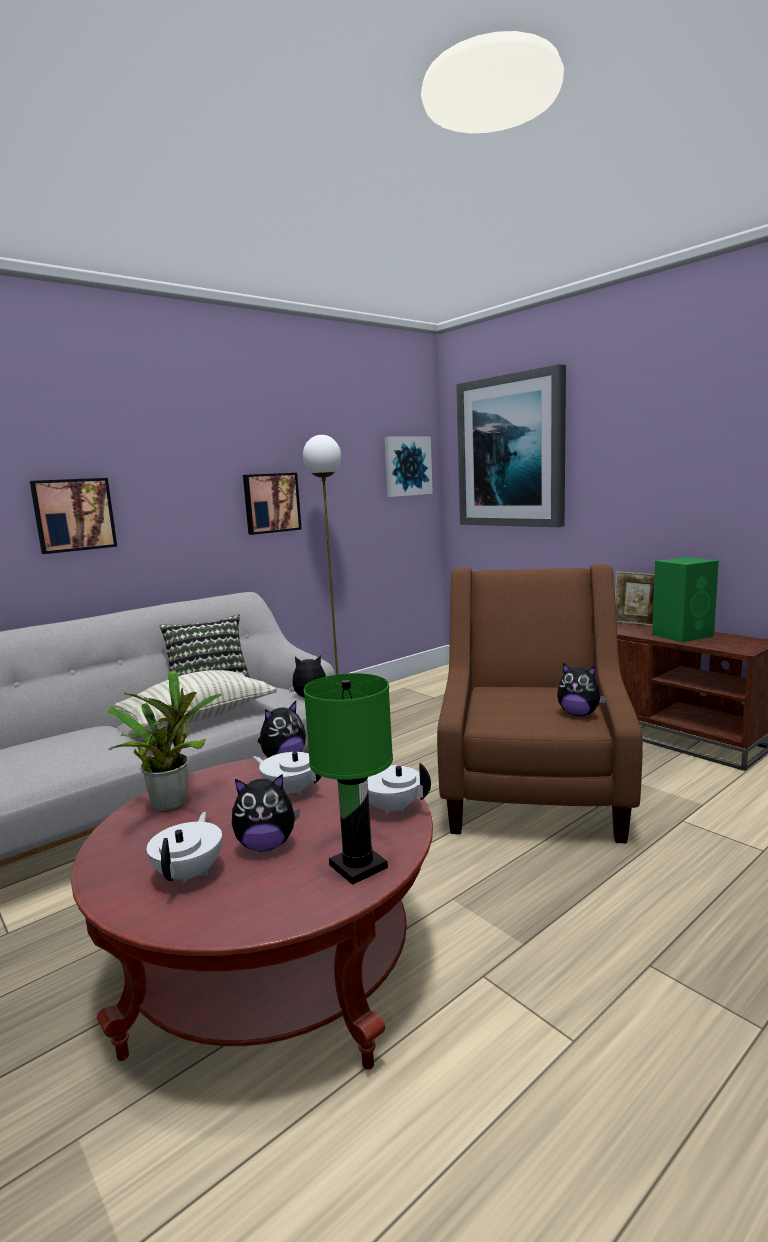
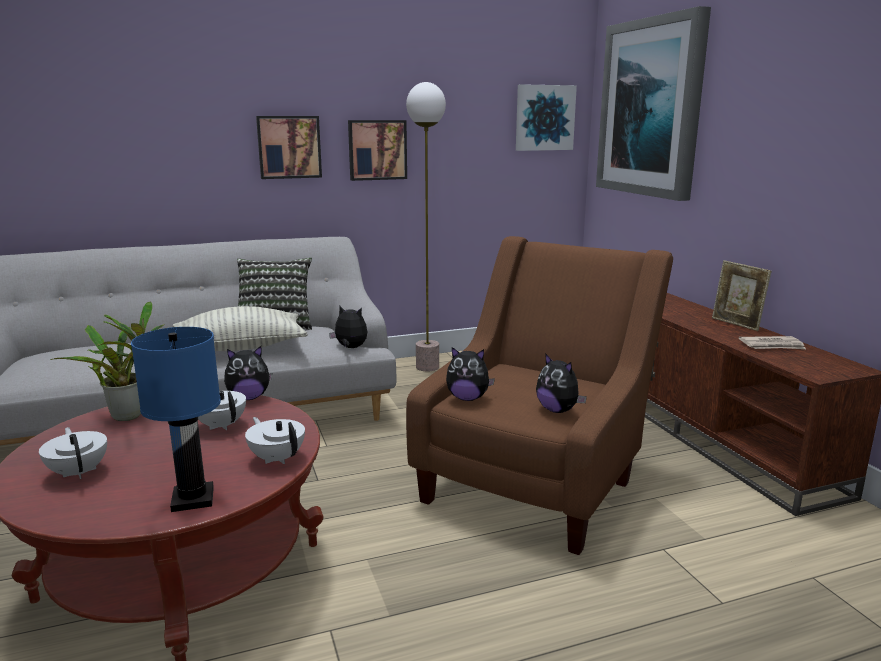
camera: 20 degrees right, 5 degrees up
(74, 515) = (179, 150): picture -> picture (289, 147)
(190, 873) = (79, 472): white teapot -> white teapot turned 60 degrees counterclockwise
(266, 845) = (152, 464): plush toy -> plush toy (468, 398)
(359, 866) = (193, 499): green table lamp -> blue table lamp
(683, 635) = (772, 346): green speaker -> newspaper

